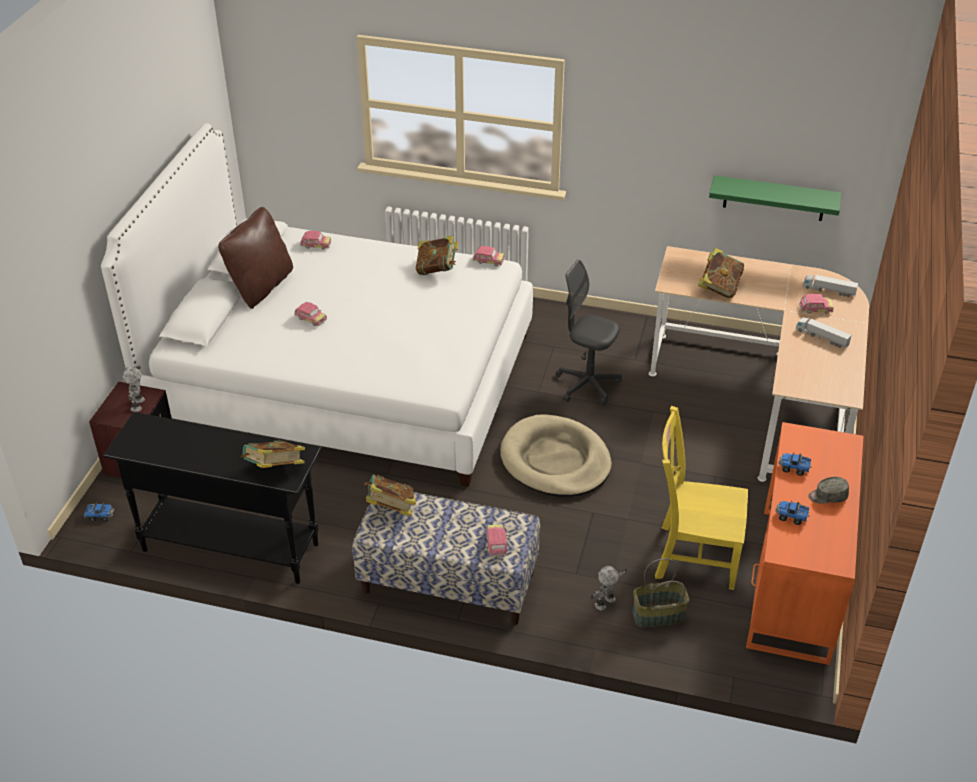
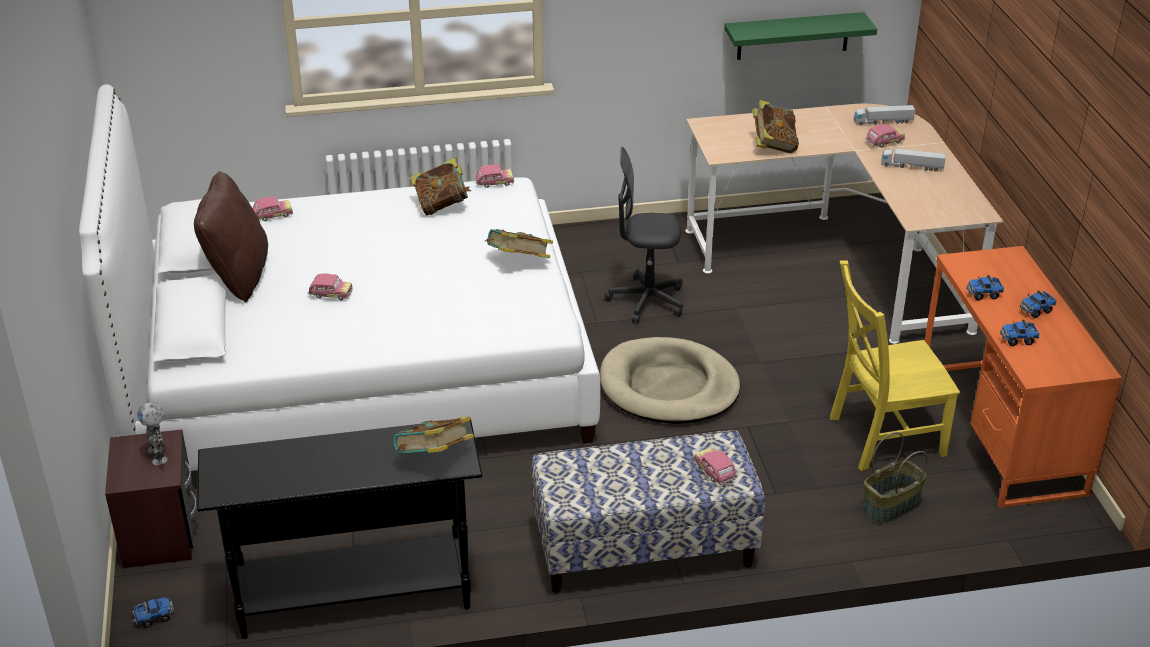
camera: 25 degrees left, 5 degrees down
(391, 508) = (567, 473): book -> book (518, 262)
(606, 603) = (829, 512): toy robot -> none
(827, 496) = (1036, 310): grey cap -> toy truck

